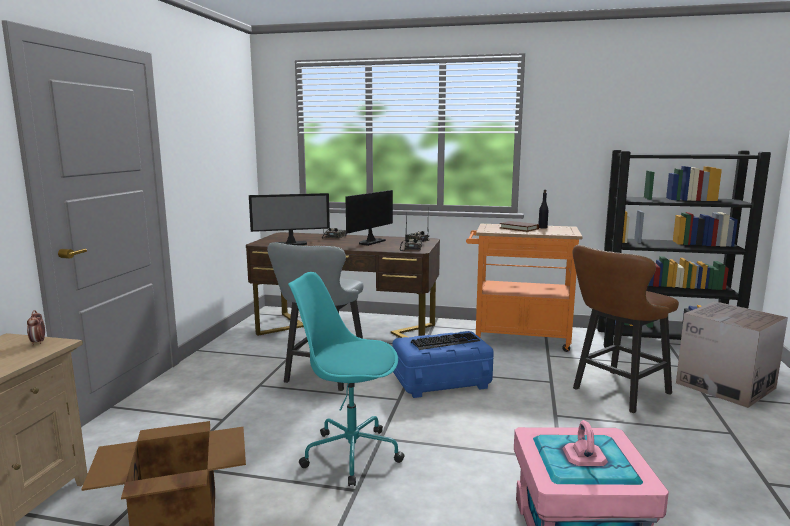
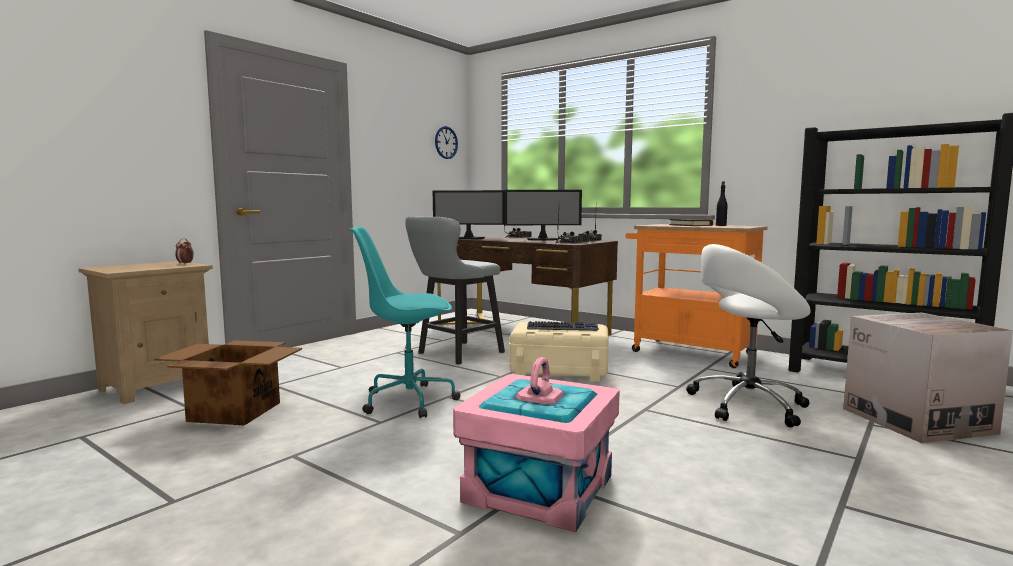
camera: 25 degrees right, 5 degrees down
(238, 134) = (446, 142): none -> wall clock
(349, 454) = (406, 401): turquoise office chair -> turquoise office chair turned 45 degrees counterclockwise
(371, 242) = (542, 240): monitor -> monitor turned 150 degrees counterclockwise
(441, 381) = (559, 370): blue storage box -> beige storage box
(615, 393) = (744, 405): brown stool -> white office chair

